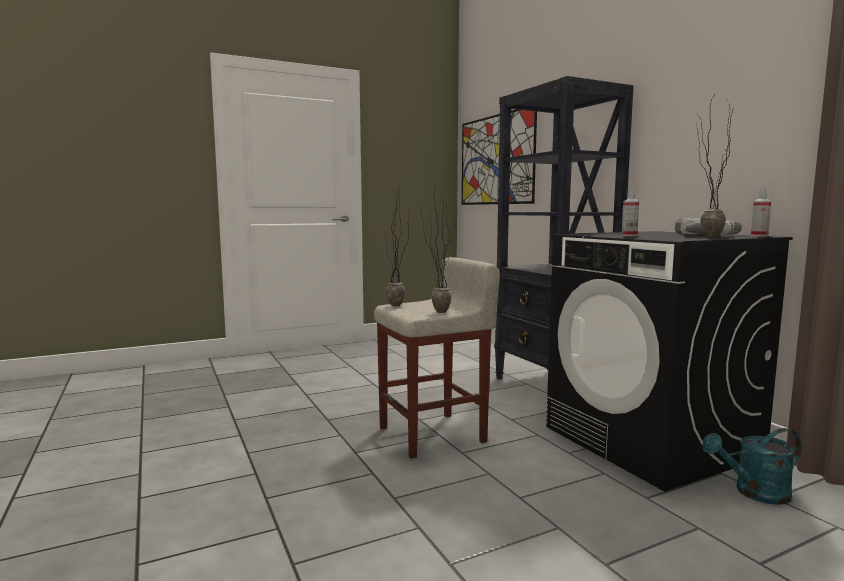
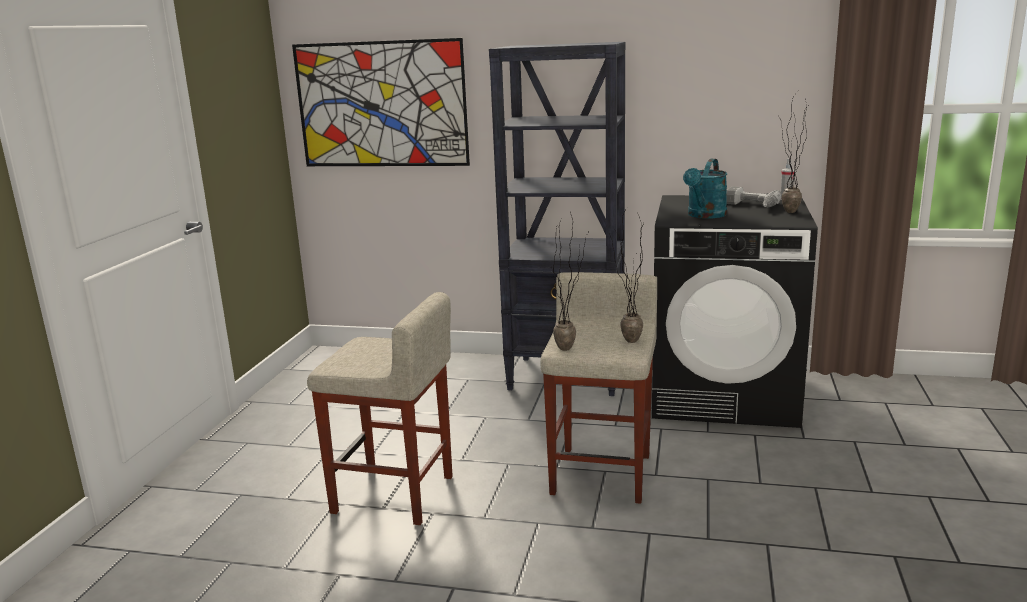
camera: 50 degrees left, 10 degrees up
(323, 392) = (395, 494): none -> beige stool
(629, 236) = (735, 220): spray bottle -> none
(754, 493) = (829, 402): turquoise watering can -> turquoise watering can (704, 216)

